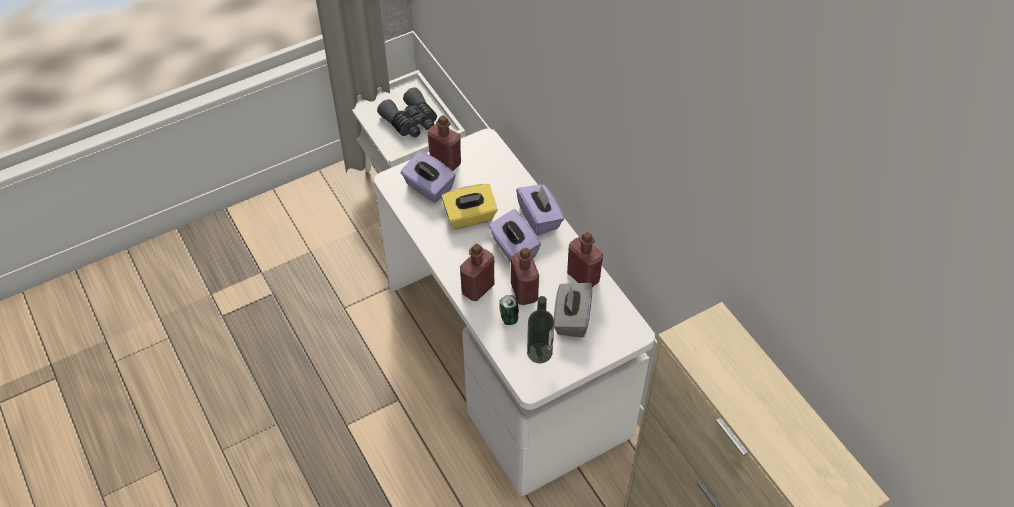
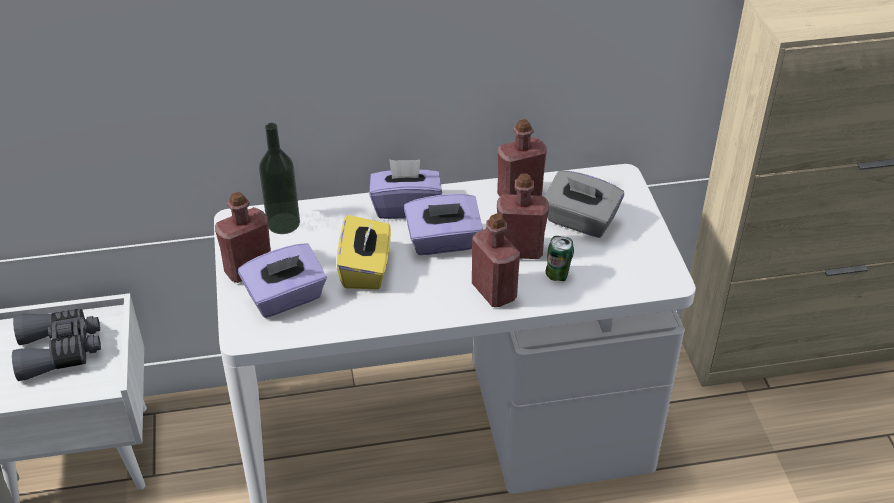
camera: 70 degrees left, 10 degrees down
(539, 353) = (621, 261): bottle -> bottle (283, 223)

